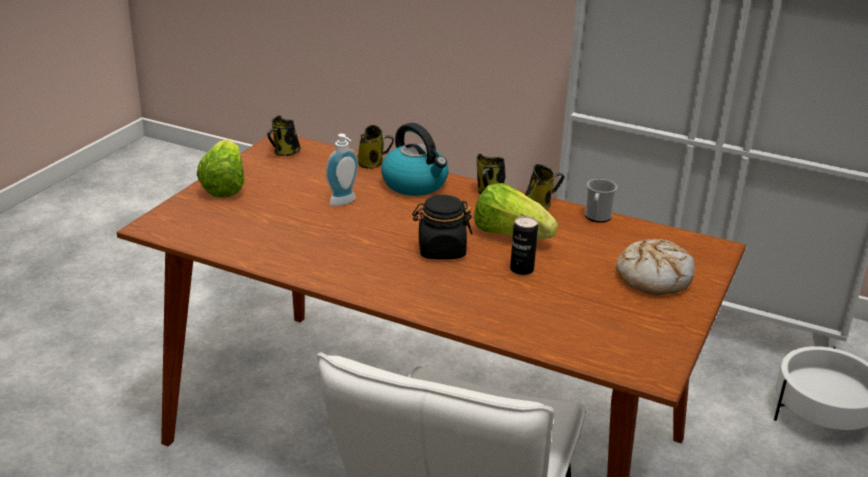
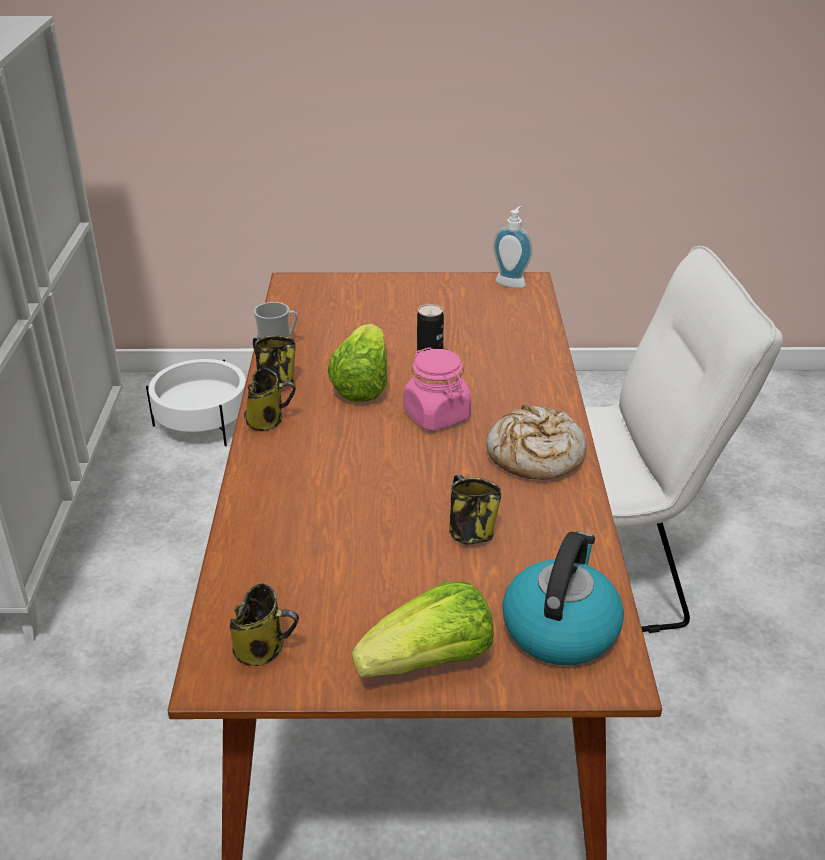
camera: 115 degrees left, 5 degrees up
(344, 203) = (385, 520): soap dispenser -> soap dispenser (511, 282)
(372, 163) = (241, 541): mug -> mug (469, 532)
(415, 184) = (284, 481): kettle -> kettle (560, 628)
(441, 250) = (437, 415): black jar -> pink jar
(654, 277) = (378, 301): bread -> bread (535, 456)

